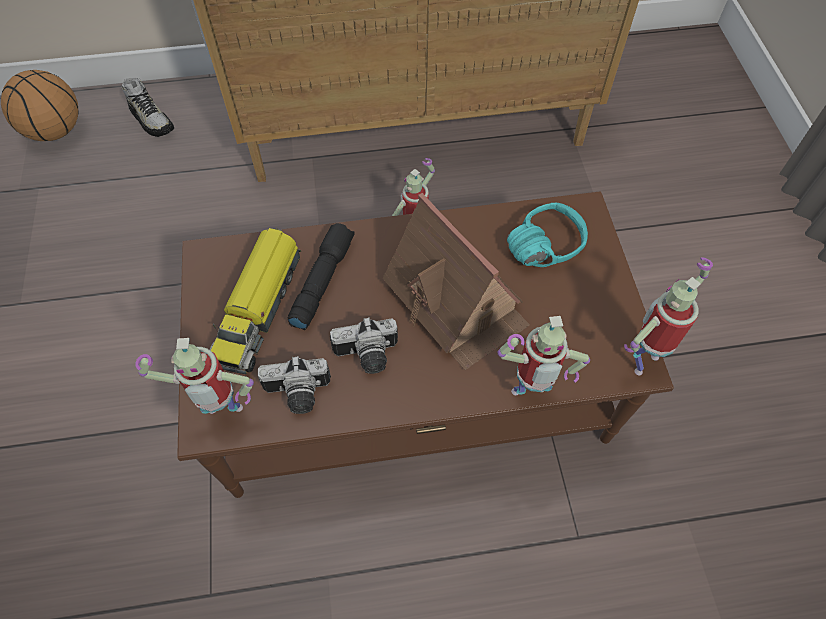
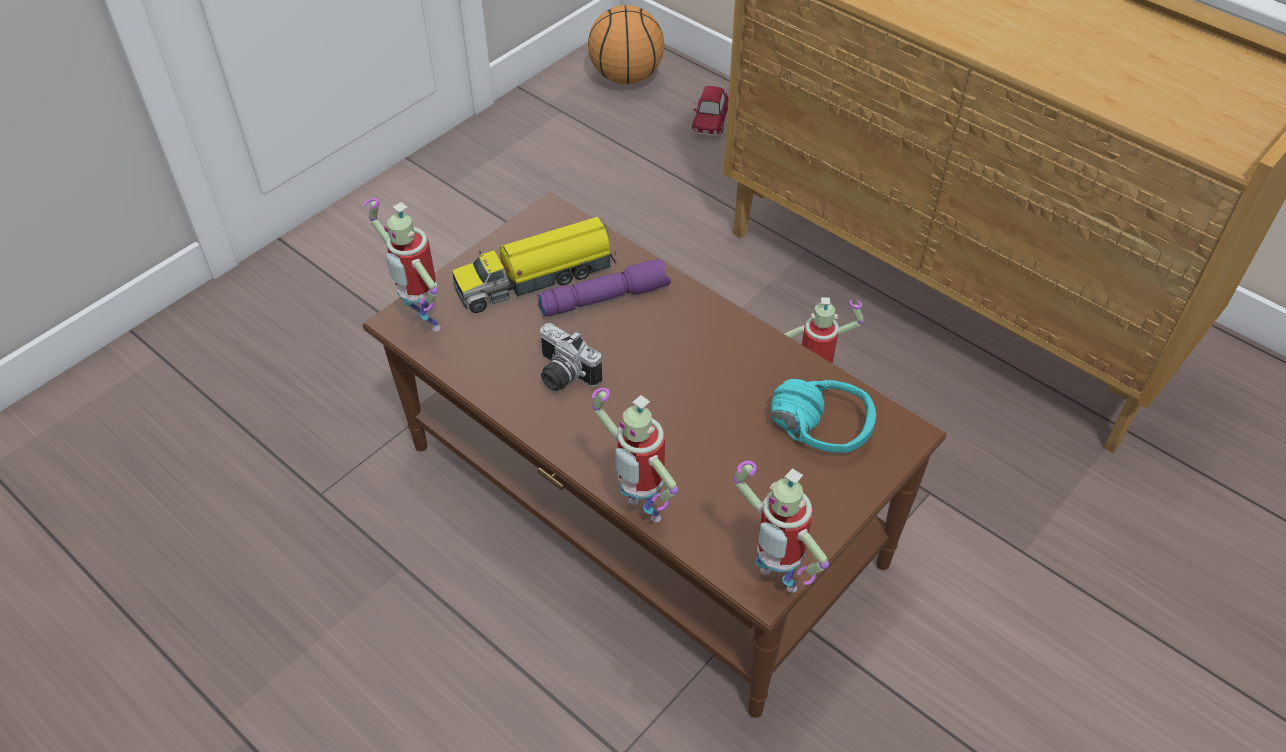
camera: 50 degrees right, 10 degrees down
(152, 120) = (710, 120): shoe -> toy car
(298, 395) = (482, 355): camera -> none
(321, 280) = (605, 297): black flashlight -> purple flashlight
(456, 302) = (682, 400): toy house -> none
(643, 359) = (773, 583): toy robot -> toy robot turned 150 degrees counterclockwise

